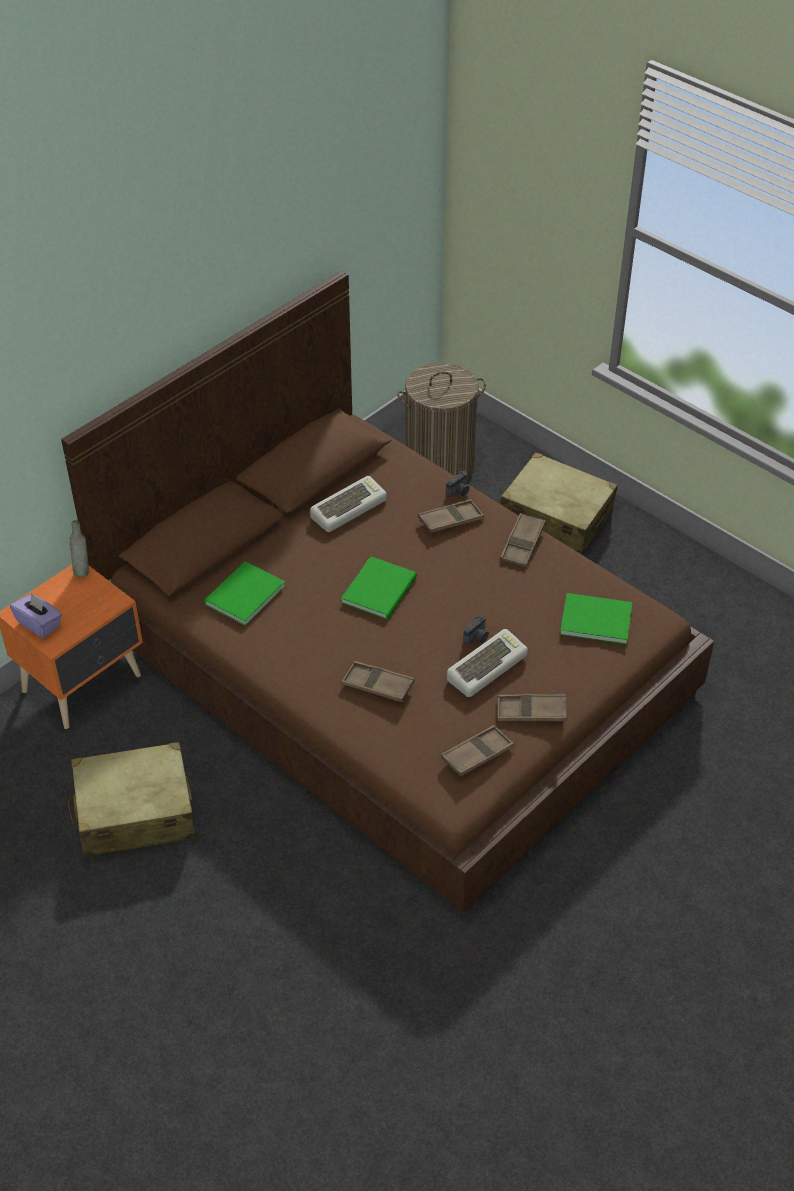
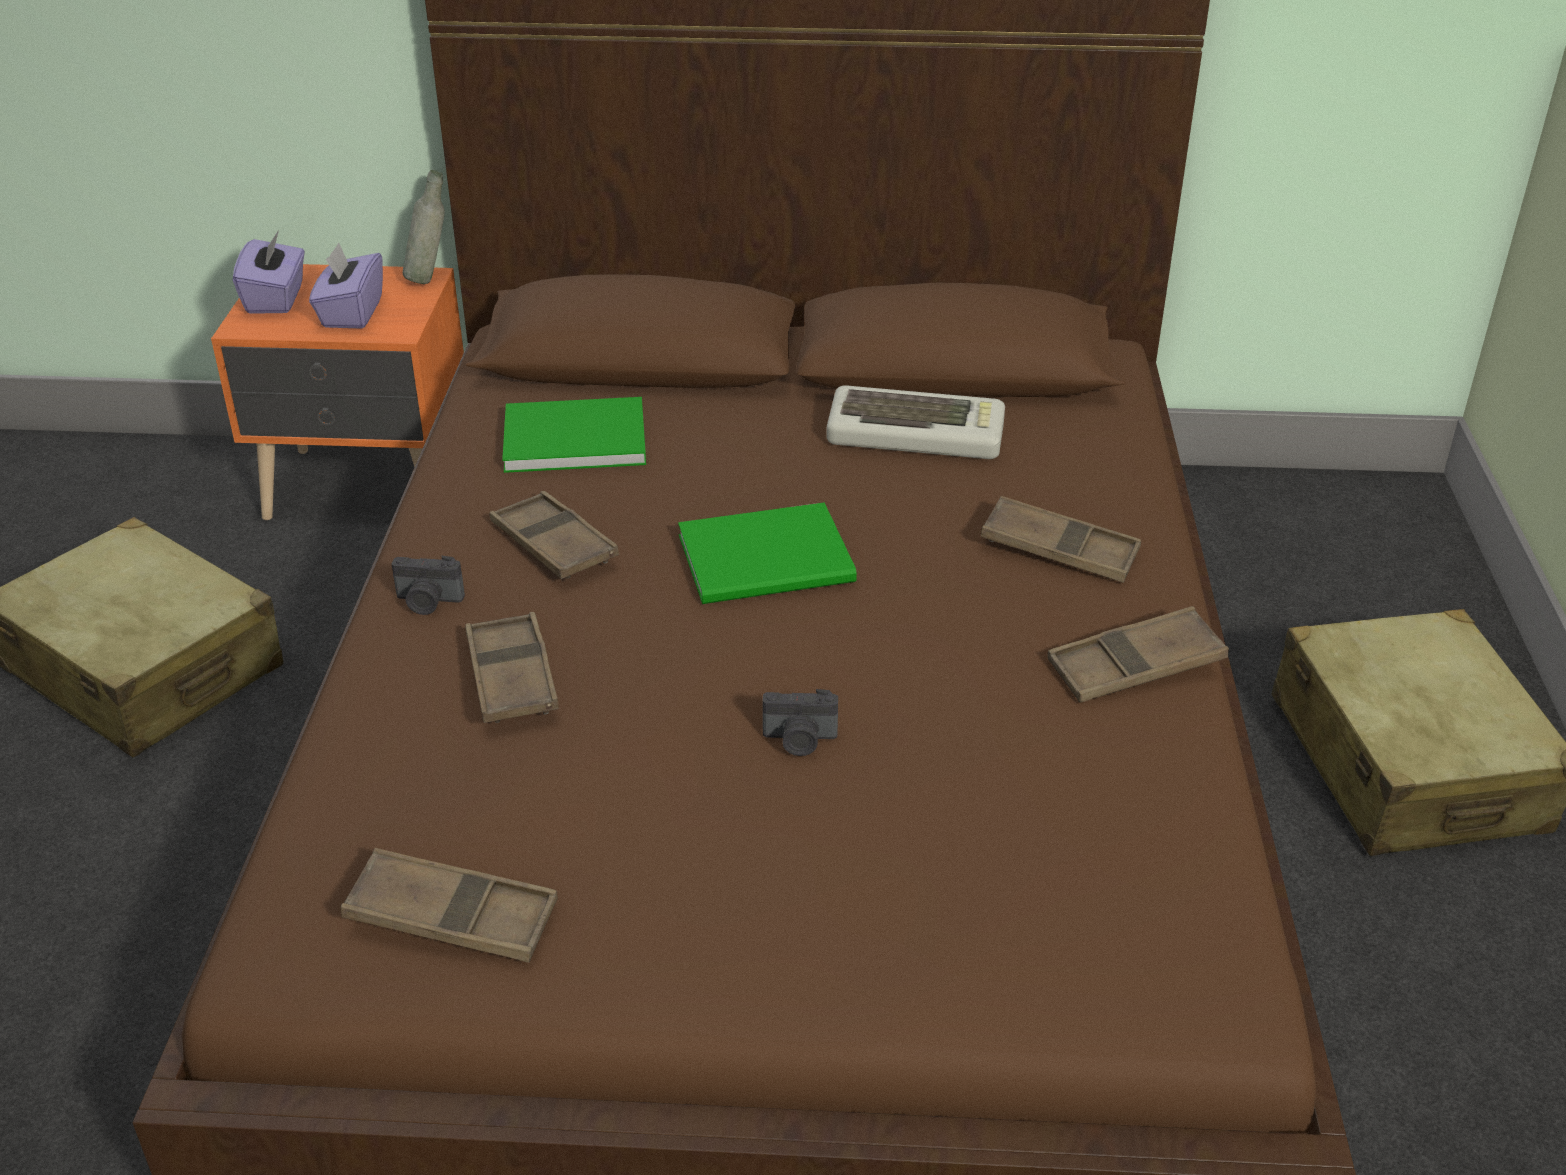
camera: 50 degrees right, 10 degrees down
(83, 607) = (351, 313): none -> purple tissue box
(440, 465) = (1290, 560): laundry basket -> none
(459, 491) = (1144, 523): camera -> camera (428, 602)
(486, 666) = (727, 792): keyboard -> none
(531, 712) = (673, 937): brown tray -> brown tray (553, 545)
(594, 618) = (1078, 884): green book -> none

